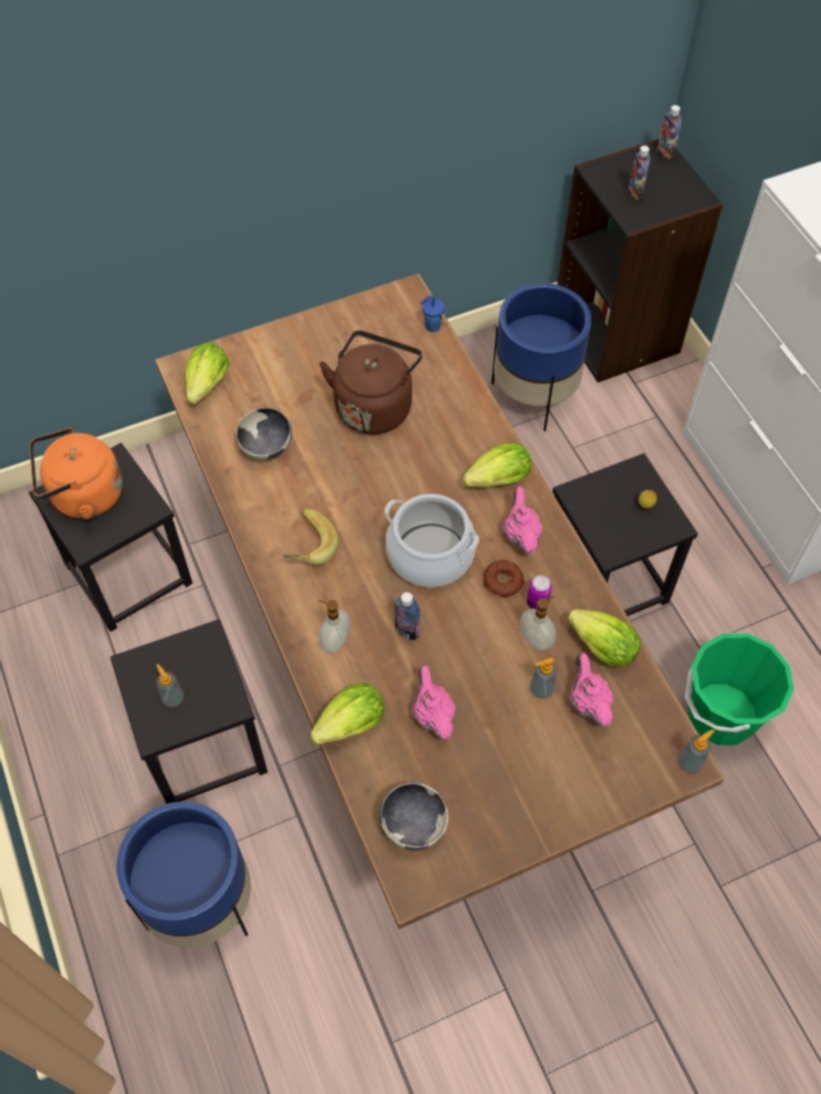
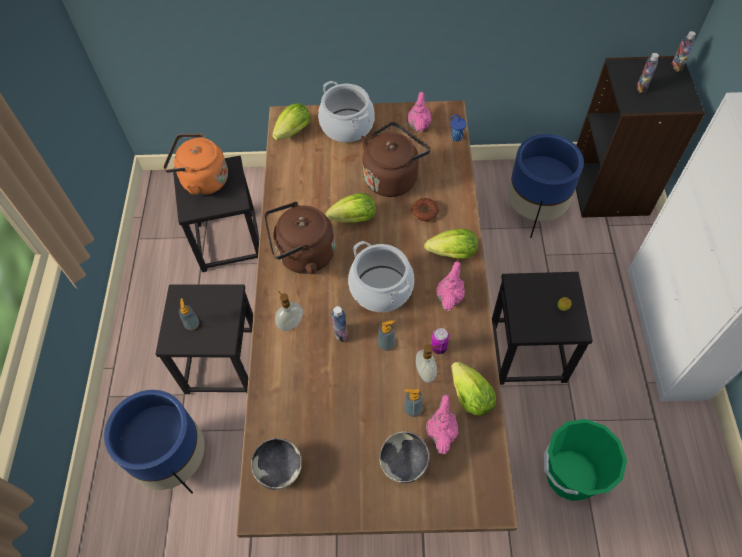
camera: 25 degrees right, 0 degrees up
(267, 447) = (310, 182): bowl -> bowl (404, 463)
(278, 354) = (347, 126): none -> cooking pot
(306, 548) = (302, 255): banana -> brown kettle
(347, 727) = (269, 384): lettuce -> lettuce (351, 219)
(432, 714) = (329, 397): pink teapot -> pink teapot (418, 125)
(503, 581) = (422, 324): donut -> donut (425, 212)
(690, 763) = (496, 505): soap dispenser -> soap dispenser (386, 344)

